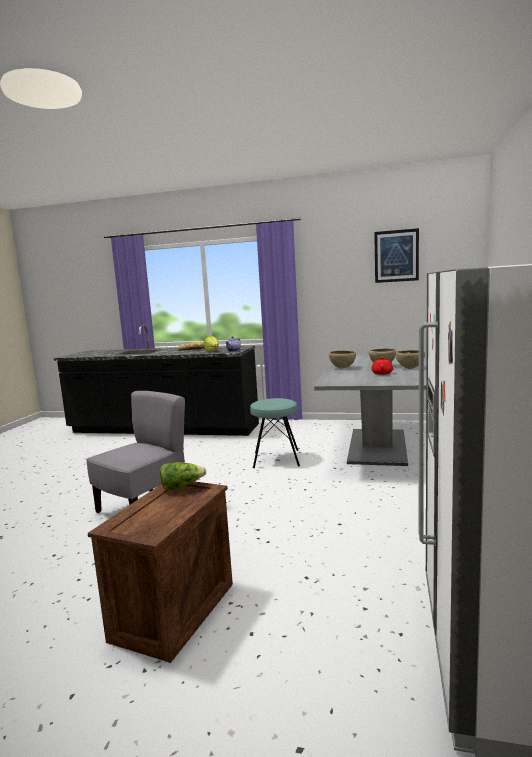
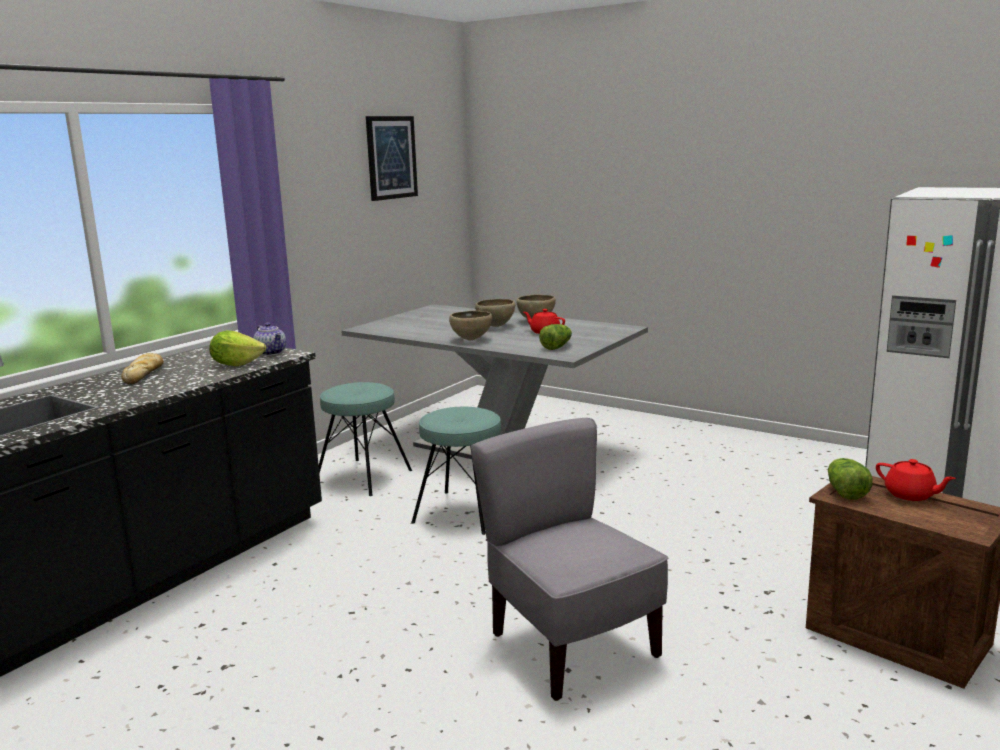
camera: 70 degrees left, 5 degrees up
(180, 506) = (910, 495): none -> red teapot
(301, 432) = (363, 477): none -> turquoise stool
(346, 379) = (556, 347): none -> lettuce

